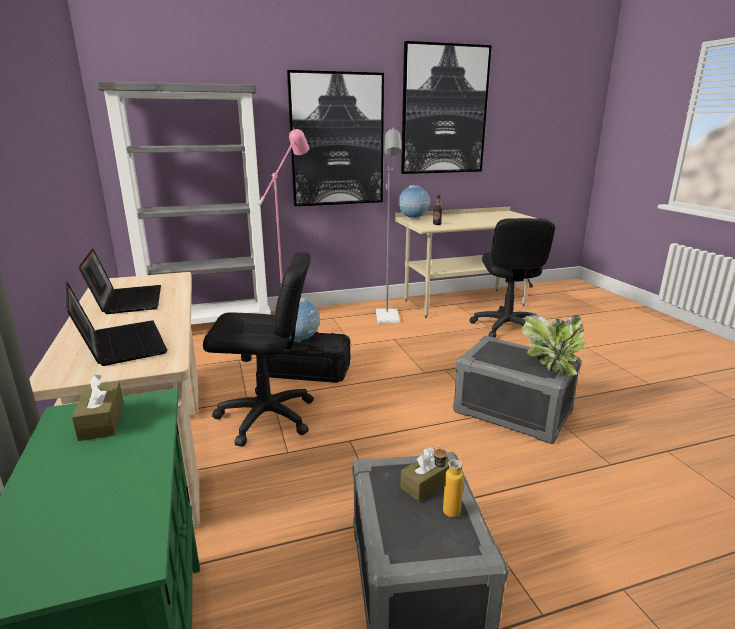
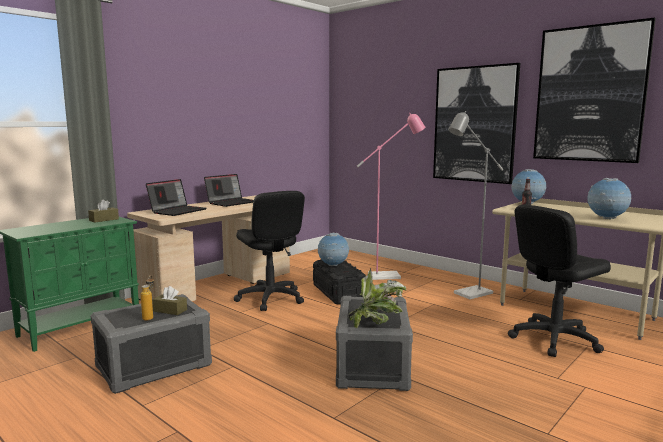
camera: 60 degrees right, 10 degrees down
(211, 327) = (359, 258): grey bookcase -> none
(498, 220) = (606, 219): none -> globe

